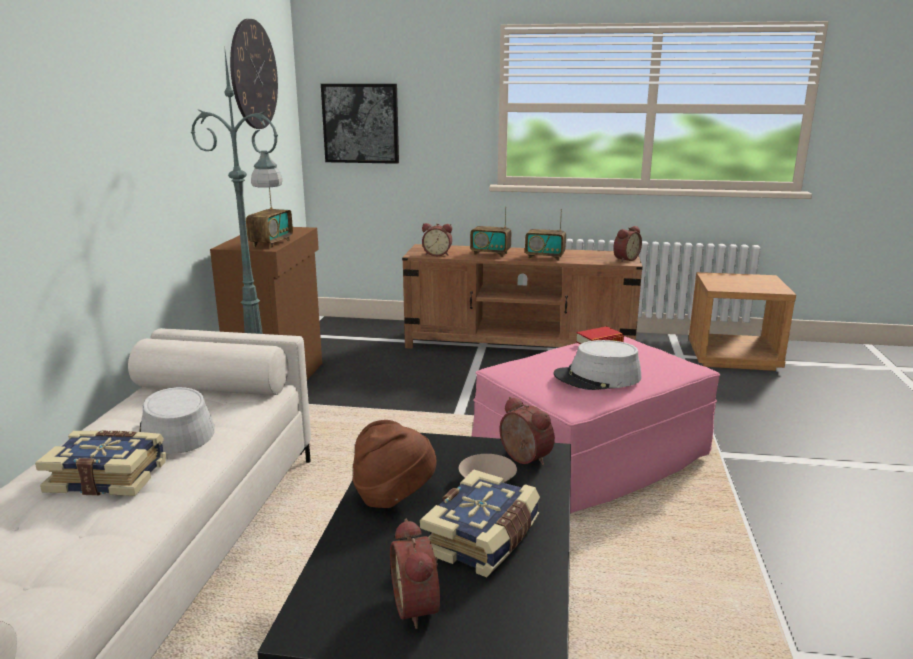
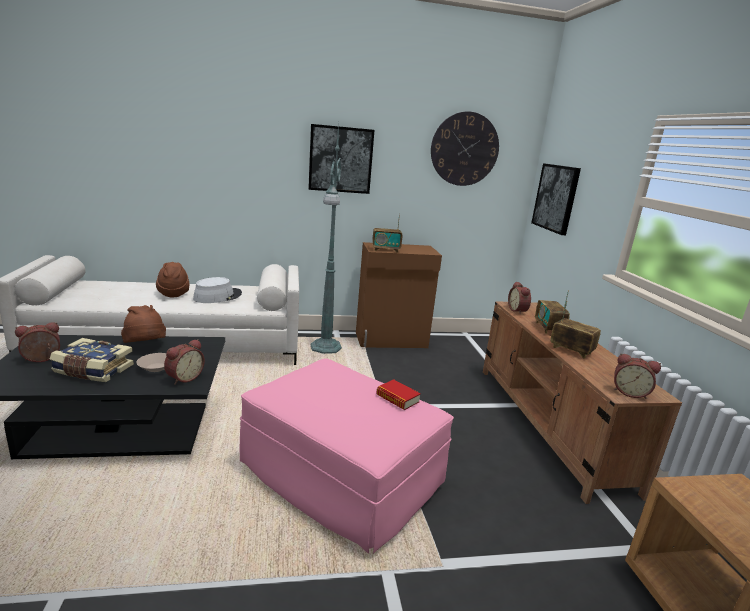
camera: 70 degrees right, 0 degrees up
(108, 476) = (173, 293): book -> brown hat
(159, 114) = (340, 159): none -> picture
(545, 257) = (571, 350): radio -> radio turned 135 degrees clockwise
(597, 377) = (313, 397): grey hat -> none

